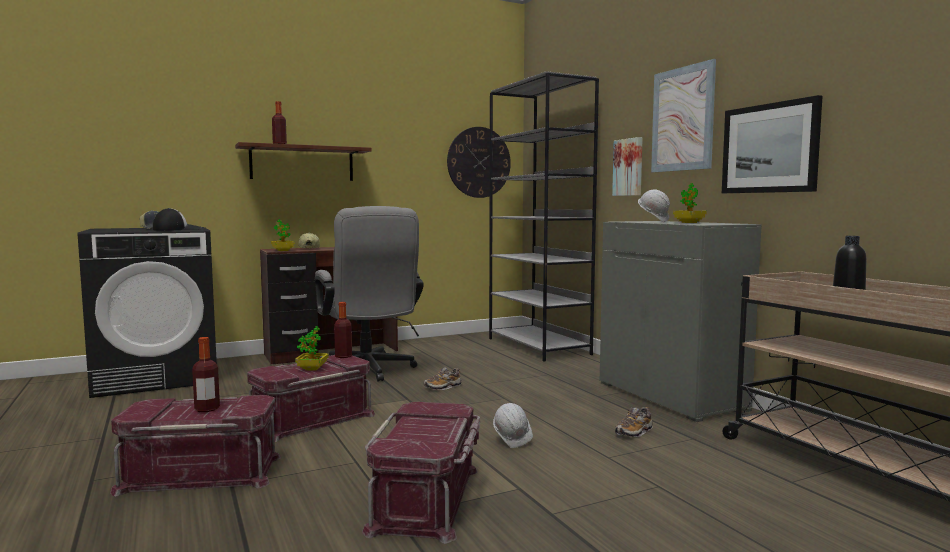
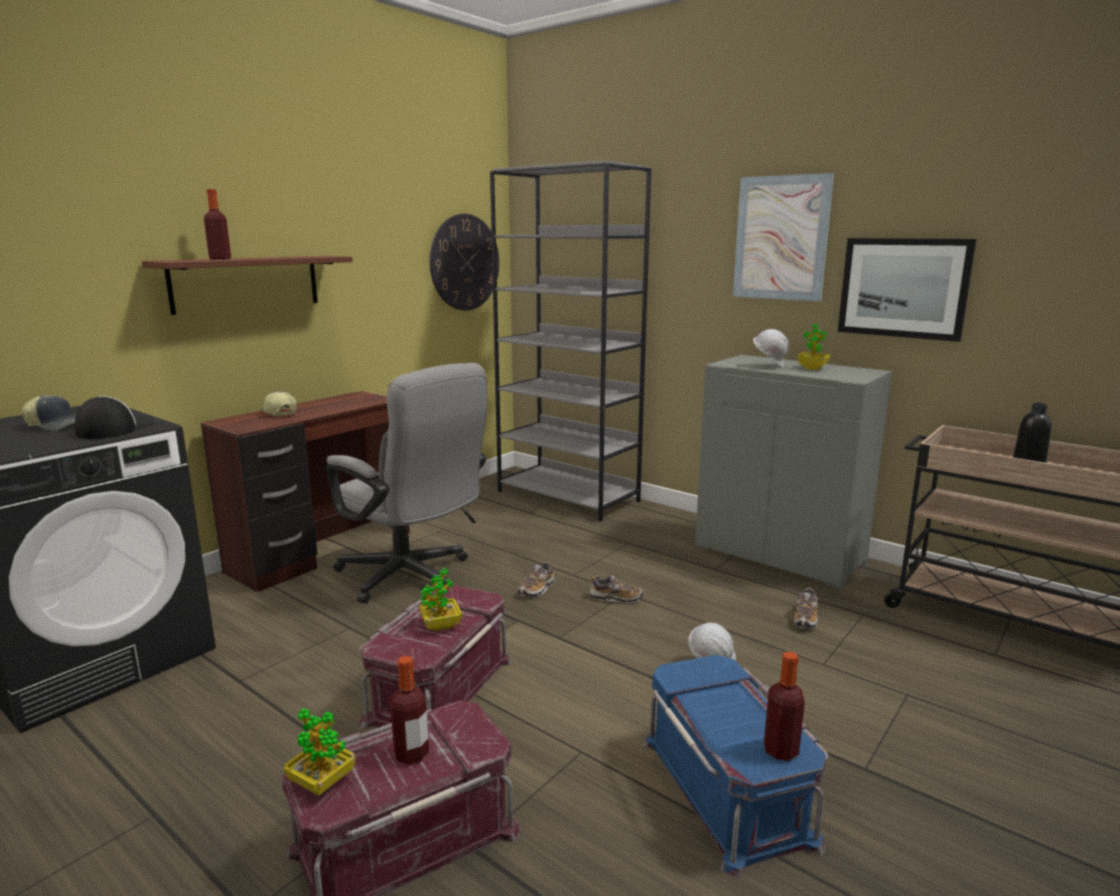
camera: 25 degrees left, 10 degrees up
(283, 250) = (254, 426): potted plant -> potted plant (322, 782)
(343, 356) = (454, 591): bottle -> bottle (780, 750)
(427, 499) = (728, 789): red storage box -> blue storage box
(493, 399) = (615, 598): none -> shoe
(629, 167) = (696, 286): picture -> none

